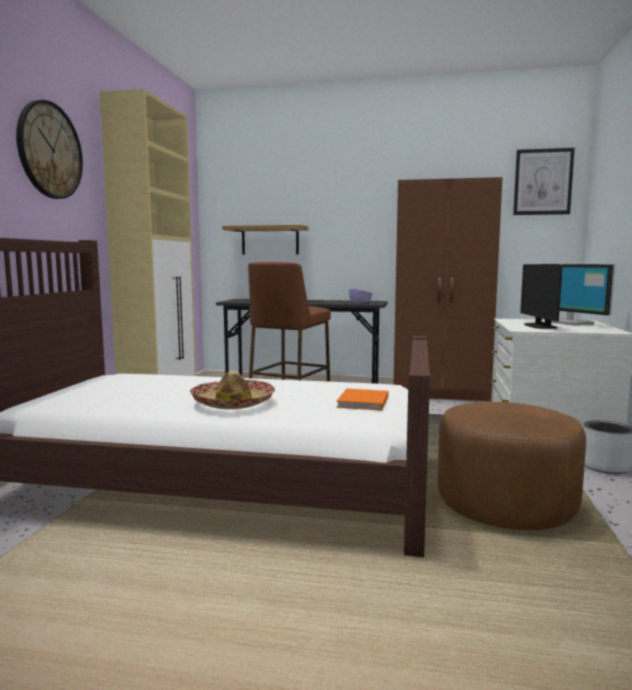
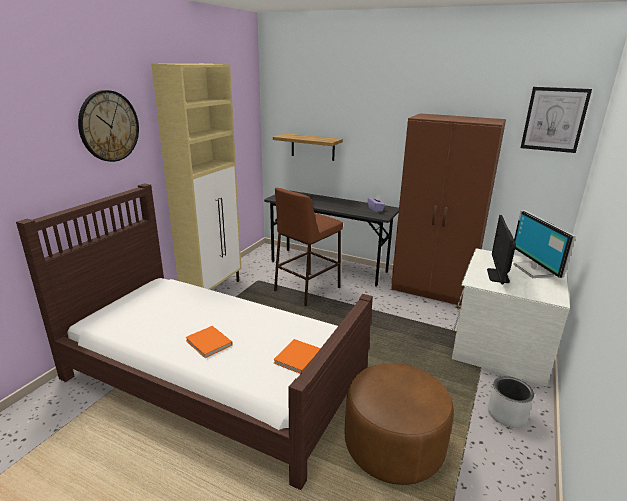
camera: 15 degrees right, 15 degrees up
(232, 403) = (209, 343): hat -> orange book

